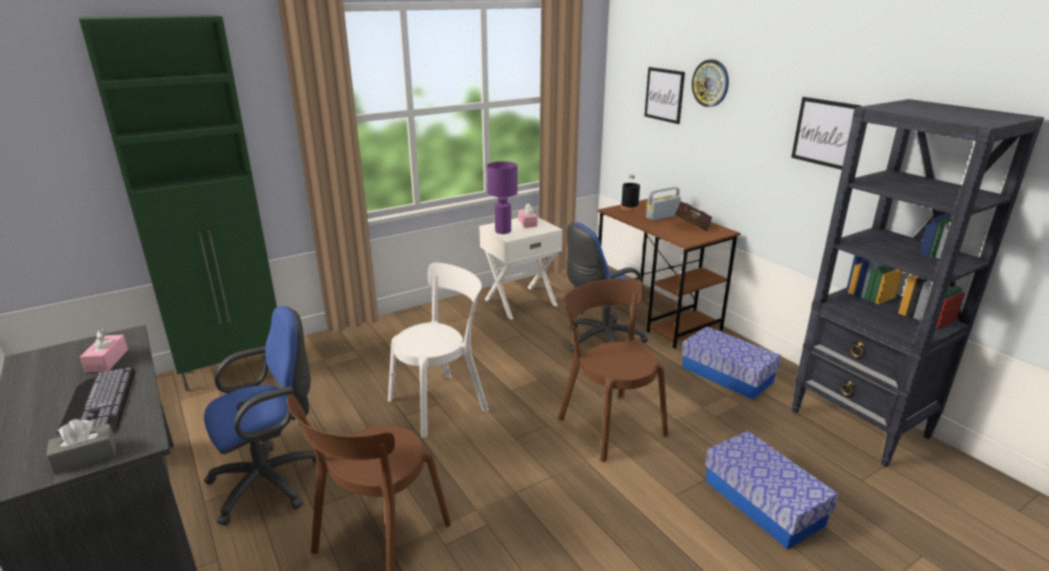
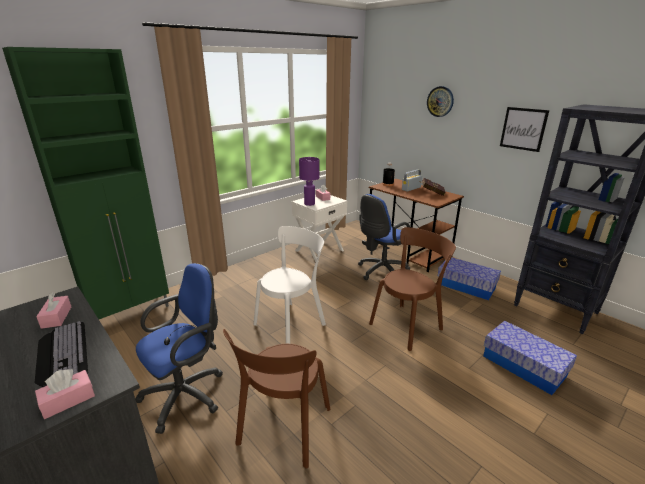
camera: 10 degrees left, 0 degrees up
(85, 457) = (68, 400): grey tissue box -> pink tissue box
(609, 423) = (407, 325): brown chair -> brown chair turned 90 degrees clockwise
(664, 95) = (406, 111): picture -> none

